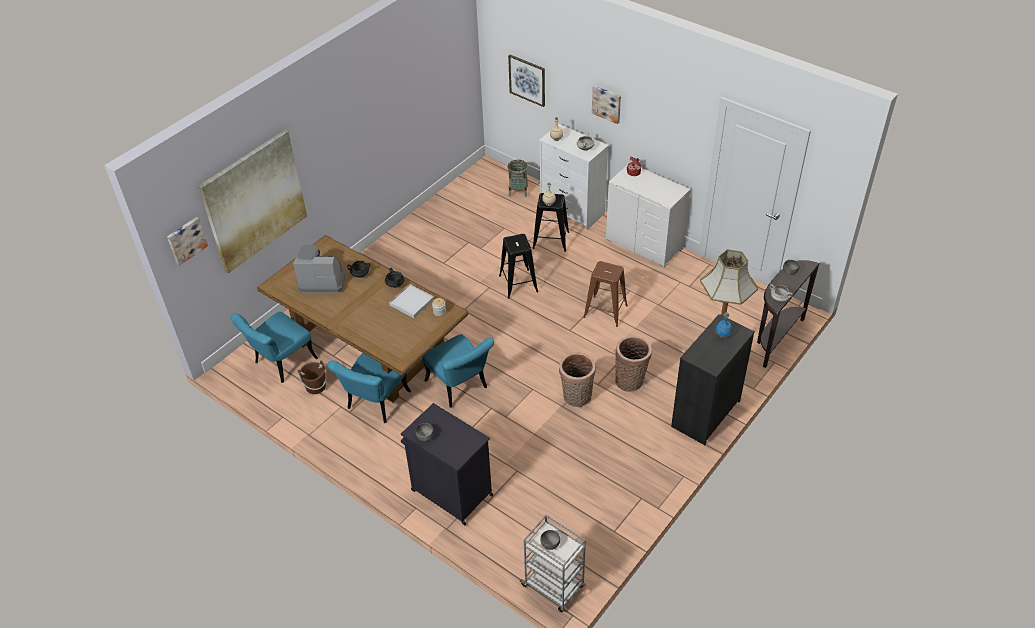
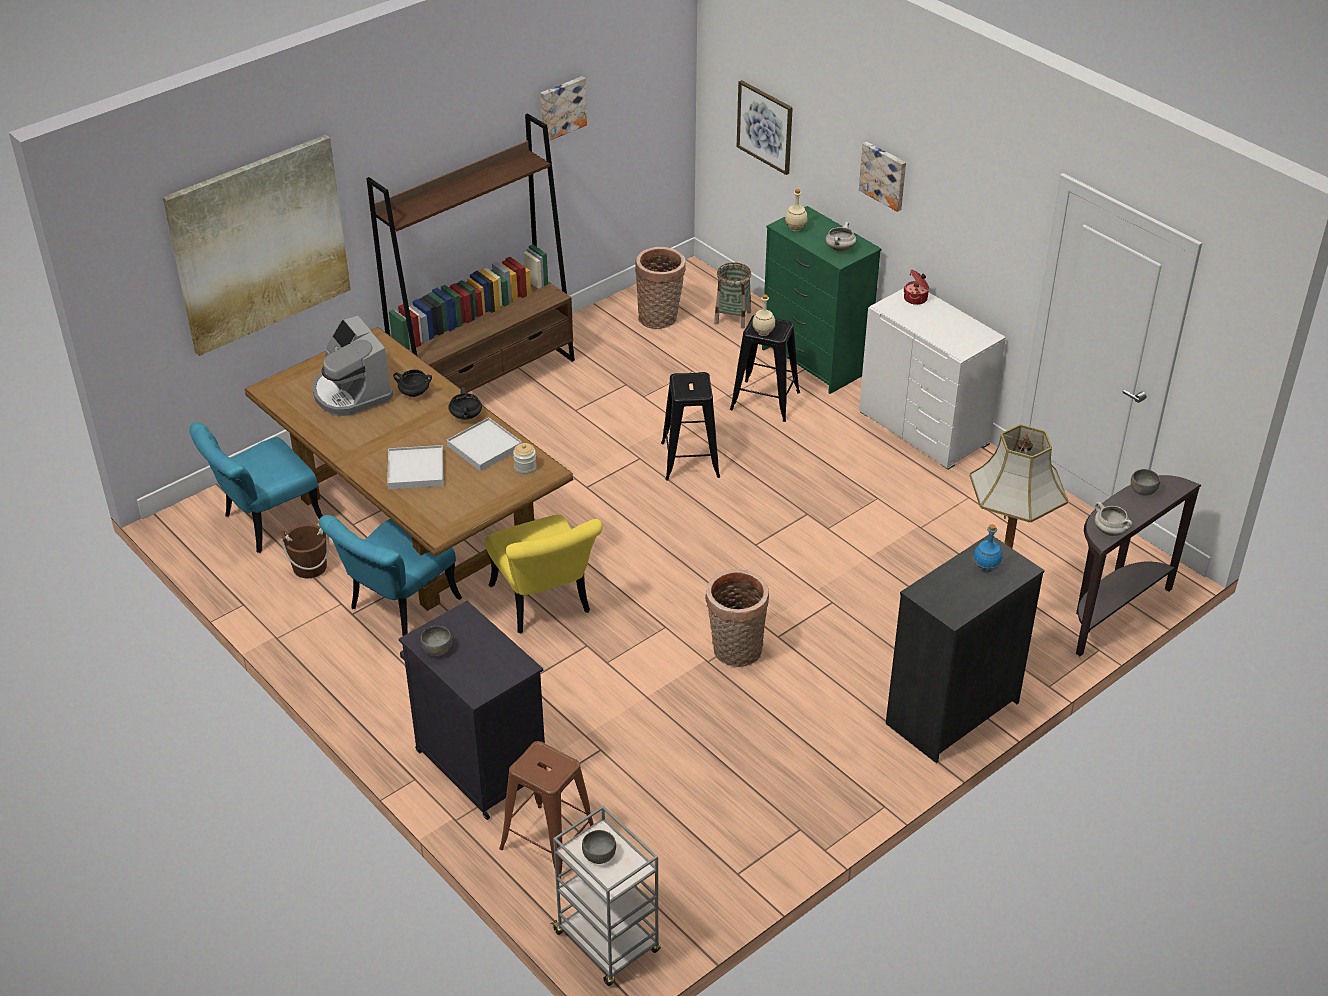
camera: 10 degrees right, 5 degrees down
(186, 240) = (132, 284): picture -> picture (562, 108)
(322, 280) = (351, 393): coffee machine -> coffee machine turned 135 degrees counterclockwise
(375, 324) = (415, 470): none -> white tray
(386, 253) = (486, 382): none -> brown bookcase
(460, 388) = (544, 606): turquoise chair -> yellow chair
(572, 211) = (814, 361): white dresser -> green dresser
(605, 311) = (825, 524): brown stool -> brown stool (550, 843)
(631, 381) = (837, 640): basket -> basket (660, 318)

